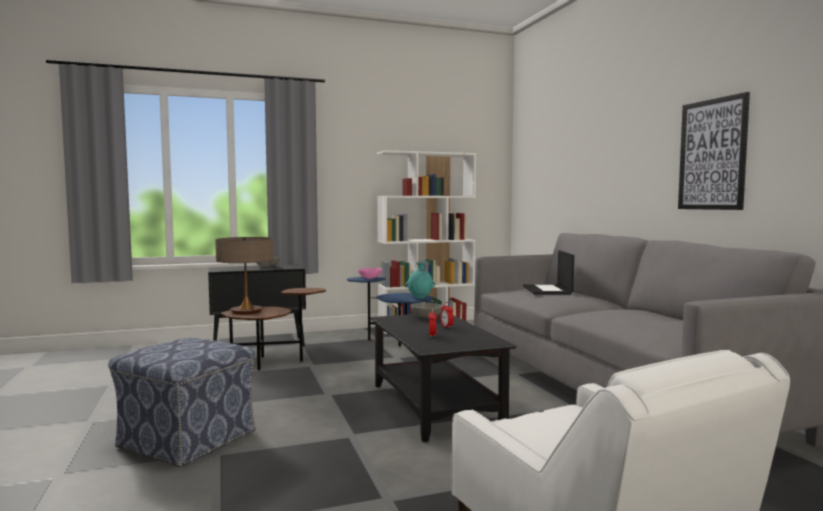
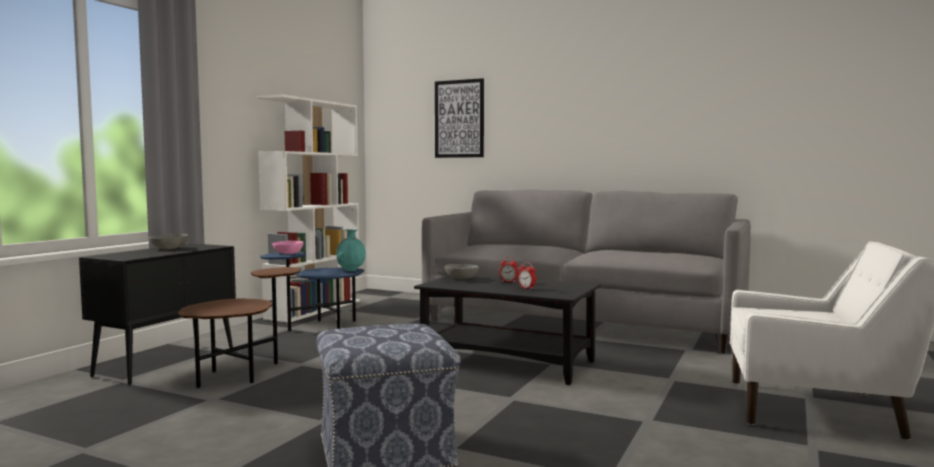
camera: 45 degrees left, 0 degrees up
(246, 312) = (214, 309): table lamp -> none
(548, 290) = (510, 243): laptop -> none
(712, 154) = (633, 122): picture -> picture (459, 119)

